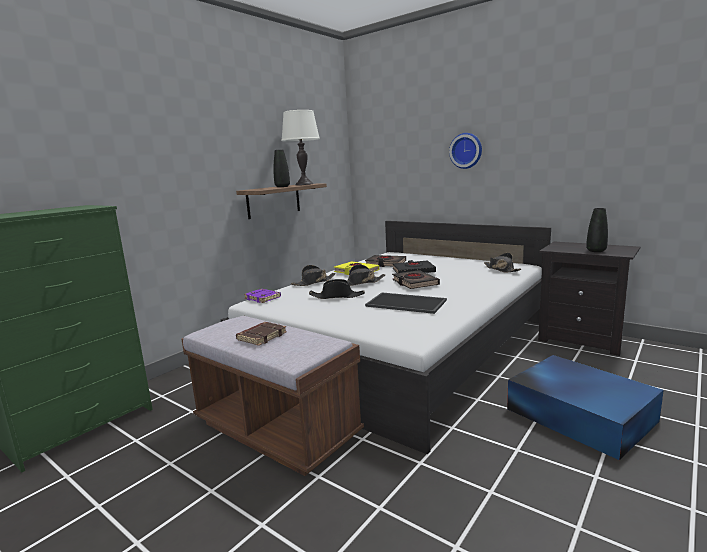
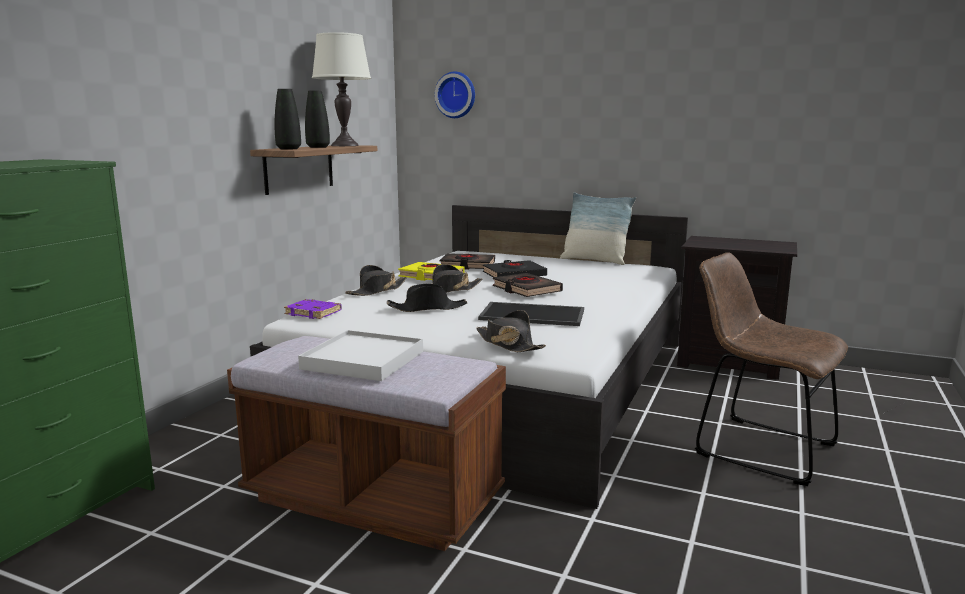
camera: 15 degrees left, 0 degrees up
(261, 336) = (363, 360): brown book -> white tray
(466, 150) = (575, 109): wall clock -> wall clock (456, 95)
(481, 260) = (594, 261): none -> pillow
(501, 269) = (629, 272): black hat -> black hat (508, 344)
(578, 414) = (757, 447): blue storage box -> brown chair
(596, 251) = (750, 247): black vase -> black vase (288, 149)

